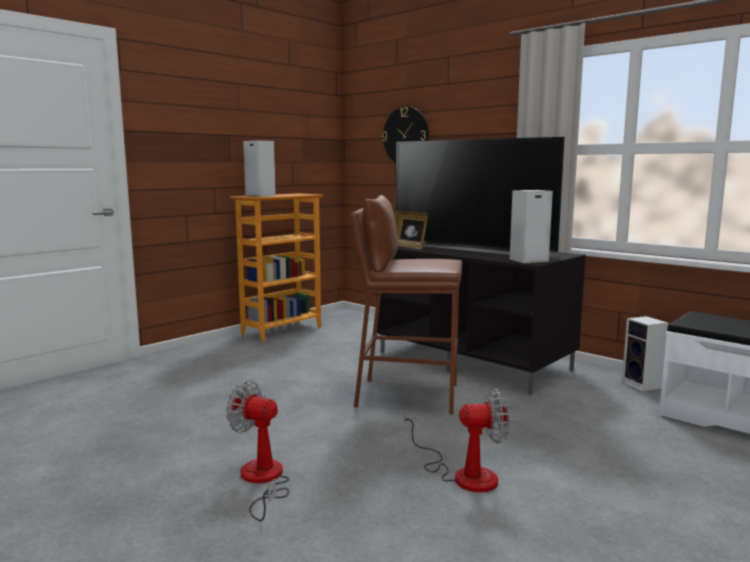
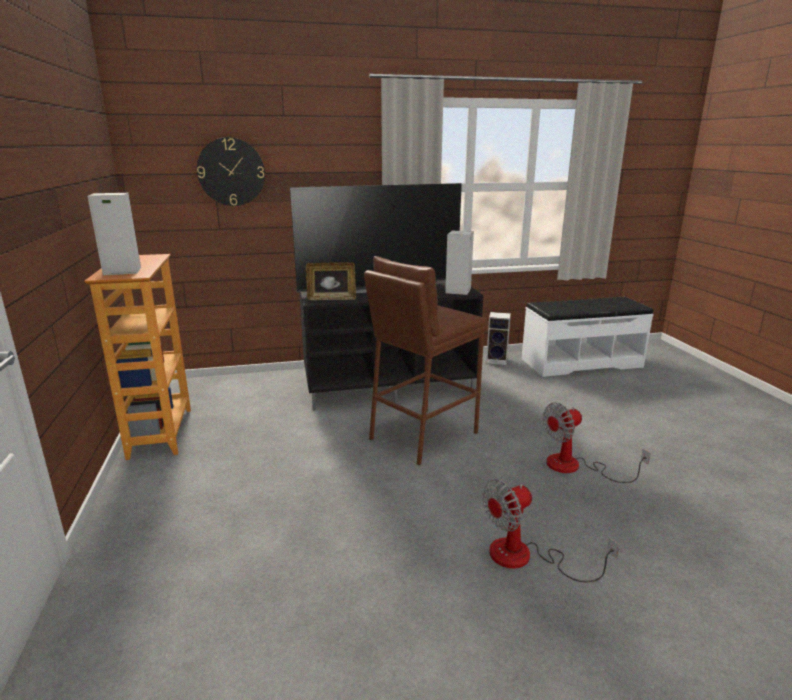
camera: 55 degrees left, 10 degrees up
(463, 474) = (575, 467): fan -> fan turned 150 degrees counterclockwise

